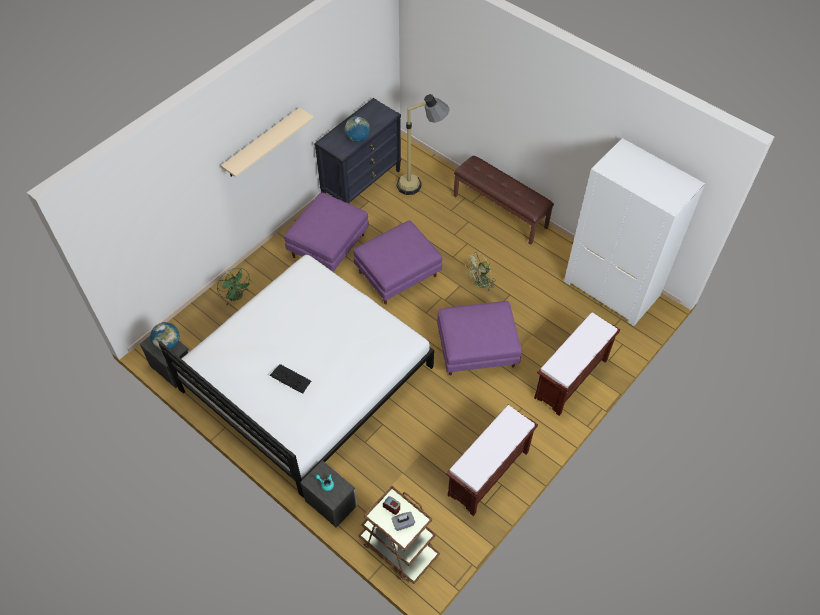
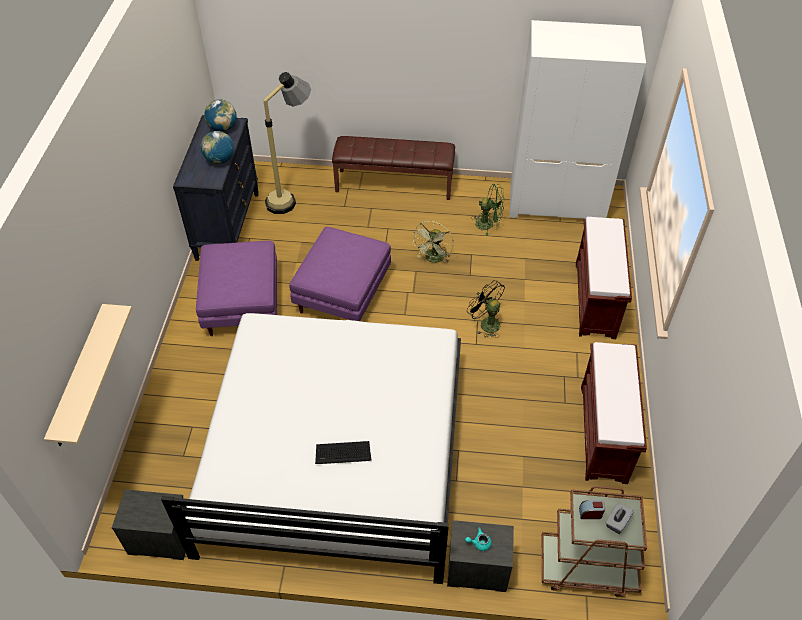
camera: 35 degrees left, 5 degrees down
(168, 343) = (151, 505): globe -> globe (223, 128)
(237, 296) = (178, 412): green fan -> green fan (488, 224)
(262, 143) = (132, 198): beige shelf -> beige shelf (79, 376)
(476, 350) = (486, 323): purple ottoman -> black fan

